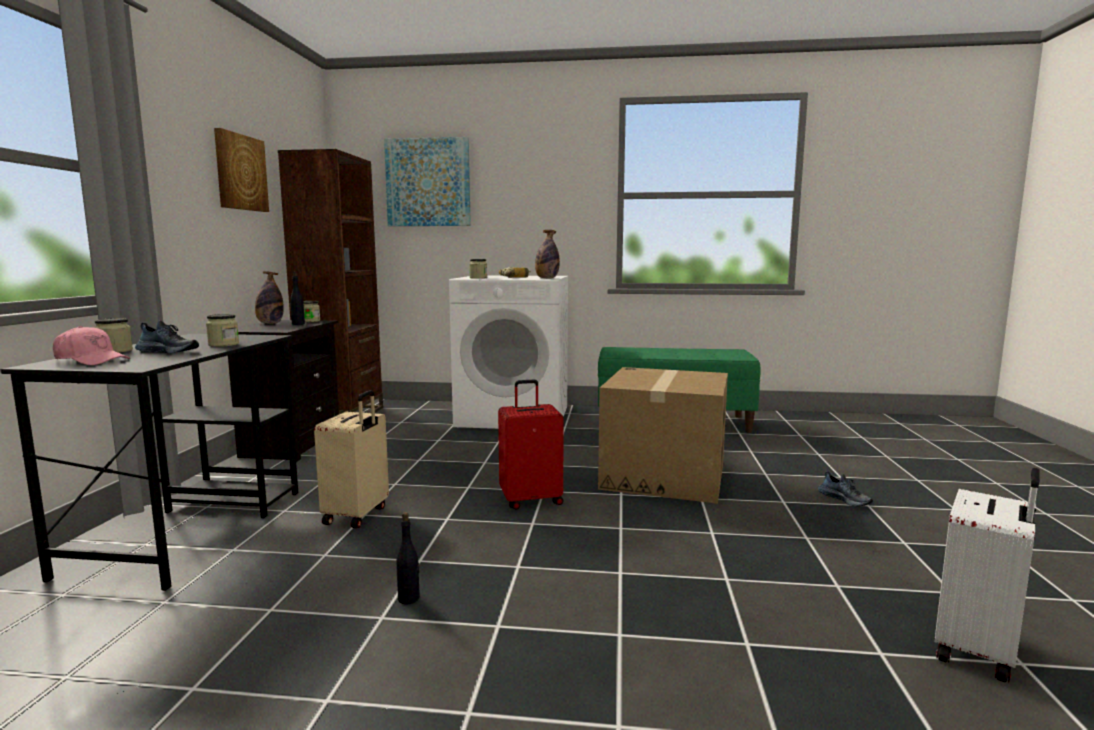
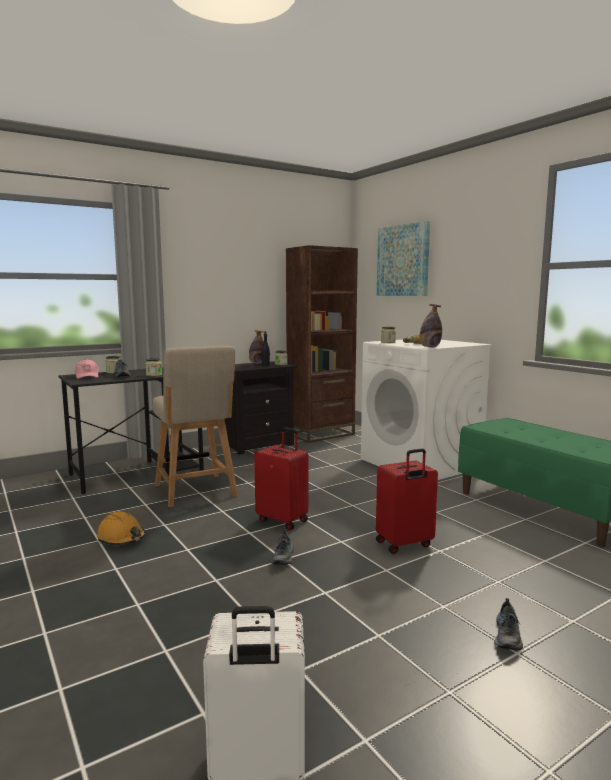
camera: 50 degrees right, 0 degrees up
(240, 172) = (250, 267): picture -> none
(357, 515) = (196, 492): beige suitcase -> beige chair
(409, 599) = (122, 538): black bottle -> orange hard hat
(617, 526) = (284, 557): none -> shoe
(664, 476) = (404, 544): cardboard box -> red suitcase

